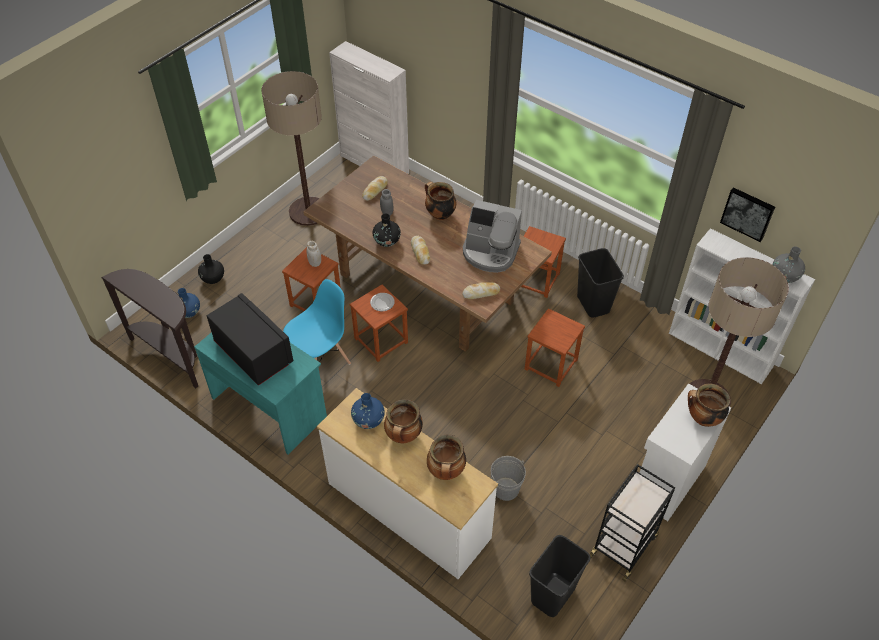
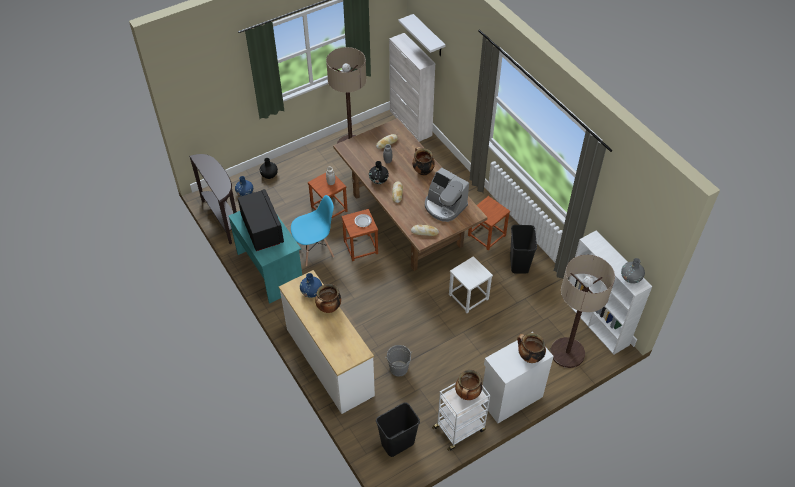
camera: 20 degrees right, 0 degrees up
(388, 35) = (428, 36): none -> white shelf
(446, 472) = (345, 338): cooking pot -> cooking pot (467, 394)
(551, 365) = (468, 297): brown stool -> white stool
(623, 544) = (460, 428): black cart -> white cart
(748, 213) = (617, 226): picture -> none

